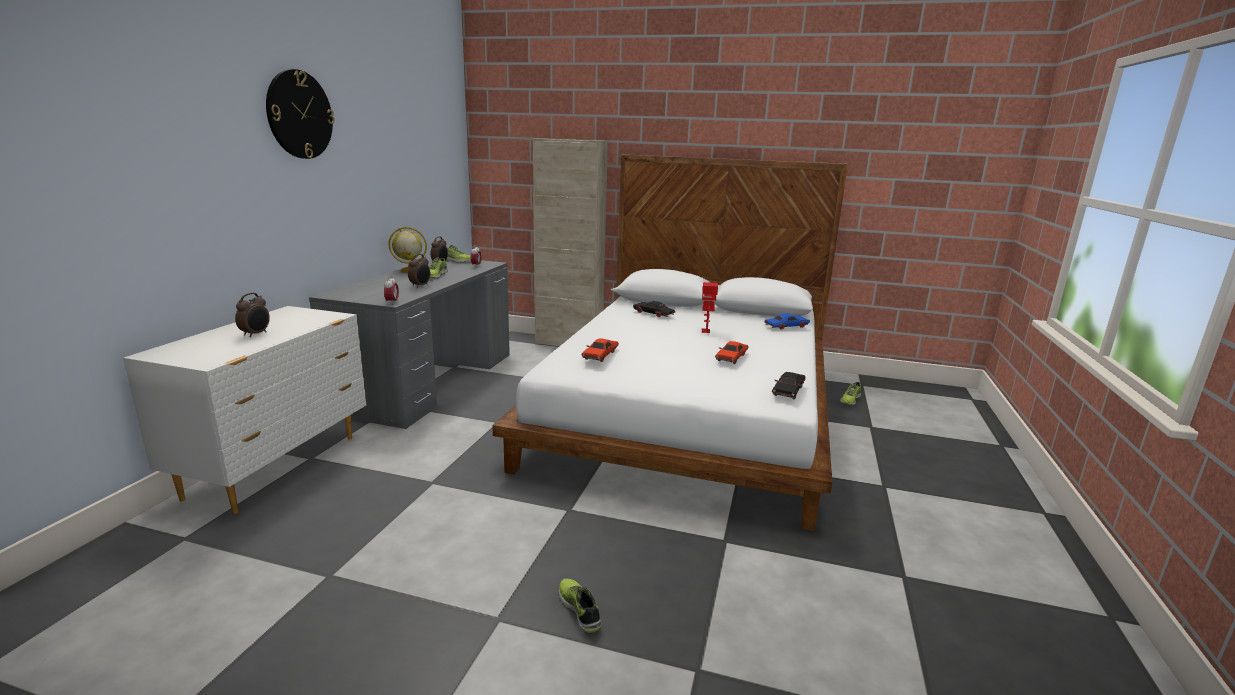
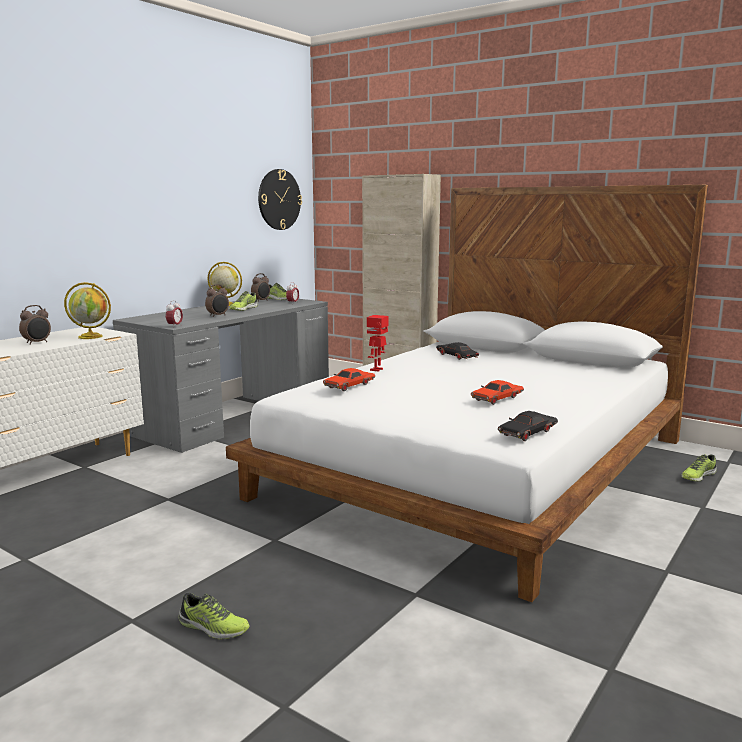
camera: 20 degrees right, 5 degrees down
(299, 115) = (115, 153): wall clock -> wall clock (279, 199)
(310, 321) = (91, 337): none -> globe
(580, 609) = (213, 628): shoe -> shoe turned 120 degrees clockwise
(706, 331) = (497, 374): toy robot -> toy robot (377, 370)
(786, 326) = (603, 376): blue toy car -> none

